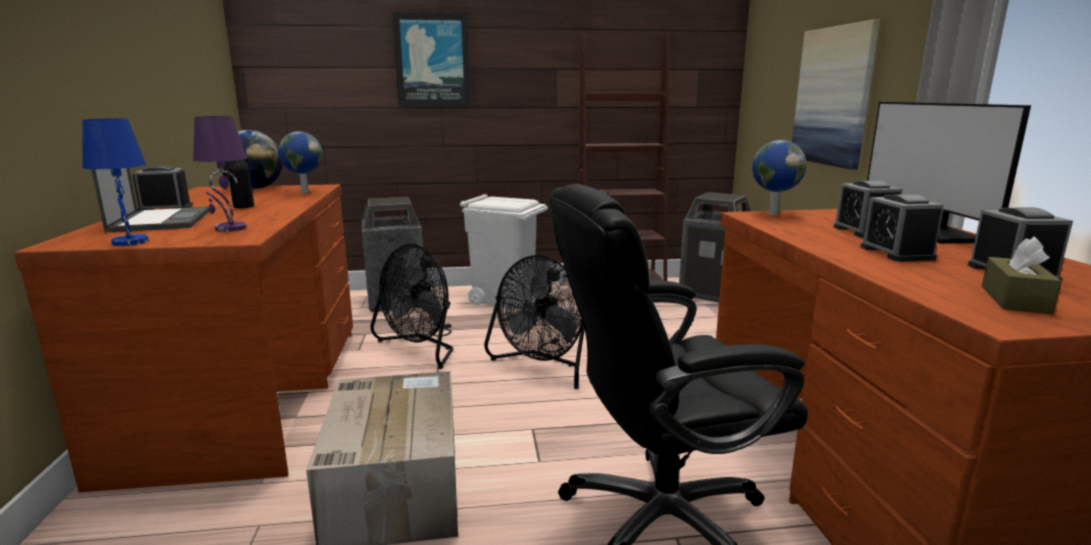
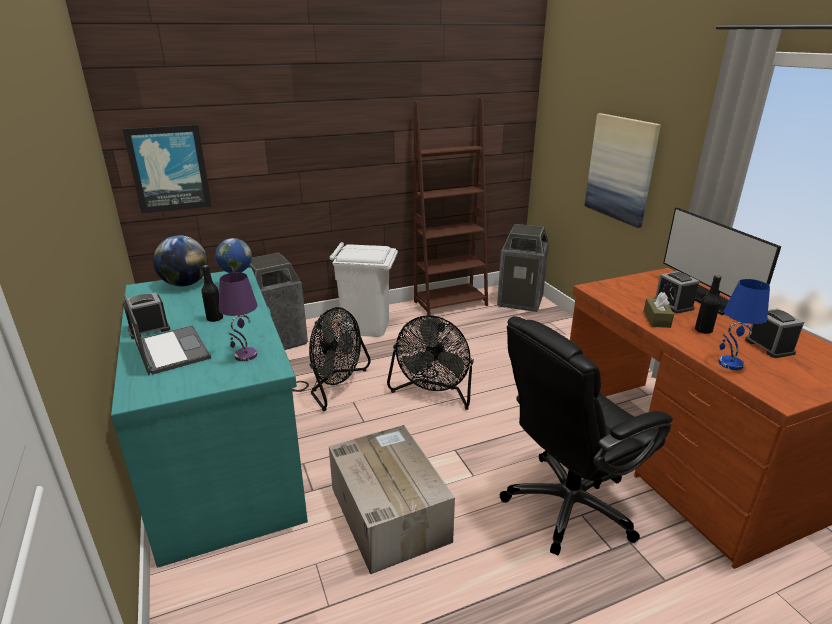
camera: 15 degrees left, 10 degrees up
(129, 242) = (189, 387): blue table lamp -> blue table lamp (729, 364)
(251, 394) = (224, 456): brown desk -> turquoise desk
(422, 347) = (330, 387): black fan -> black fan turned 90 degrees counterclockwise
(432, 60) = (290, 131): picture -> picture (169, 169)
(772, 214) = (607, 286): globe -> none
(896, 253) = (703, 330): alarm clock -> black bottle
(1014, 299) = (780, 375): brown tissue box -> brown tissue box (656, 319)

